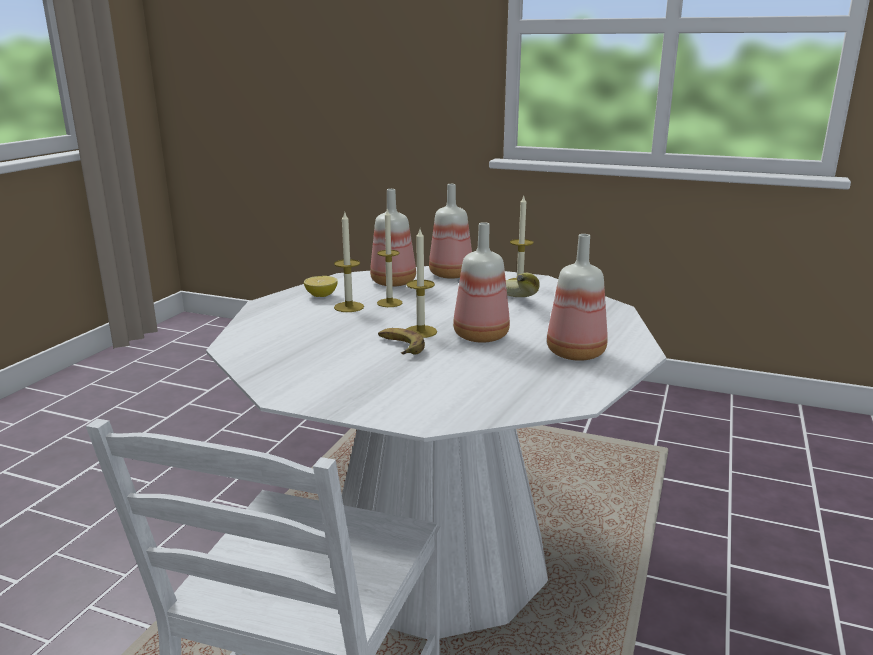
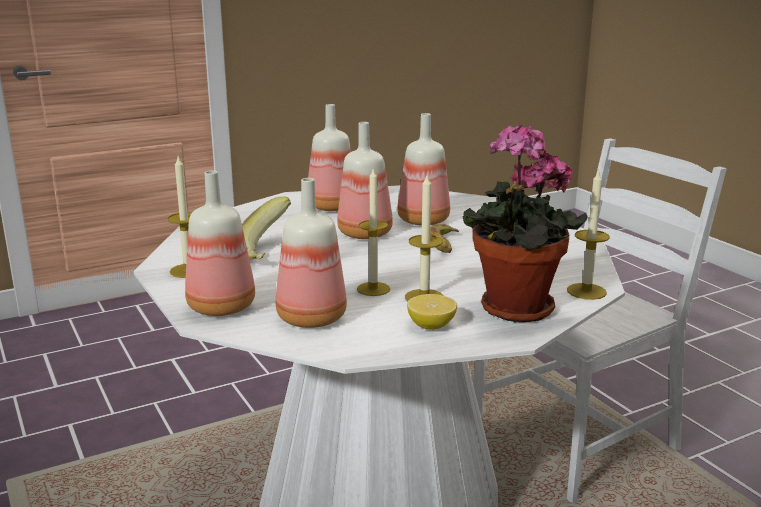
camera: 140 degrees left, 0 degrees up
(280, 315) = (513, 311): none -> potted plant
(420, 331) = (404, 251): candle -> candle (586, 291)
(464, 365) = (421, 220): none -> bottle

